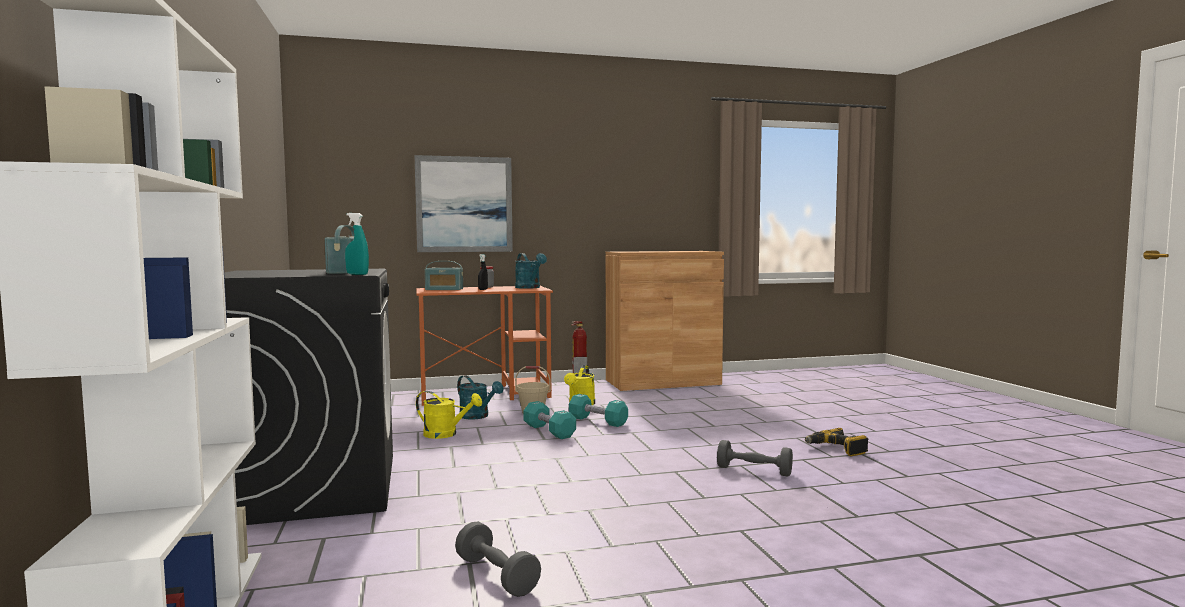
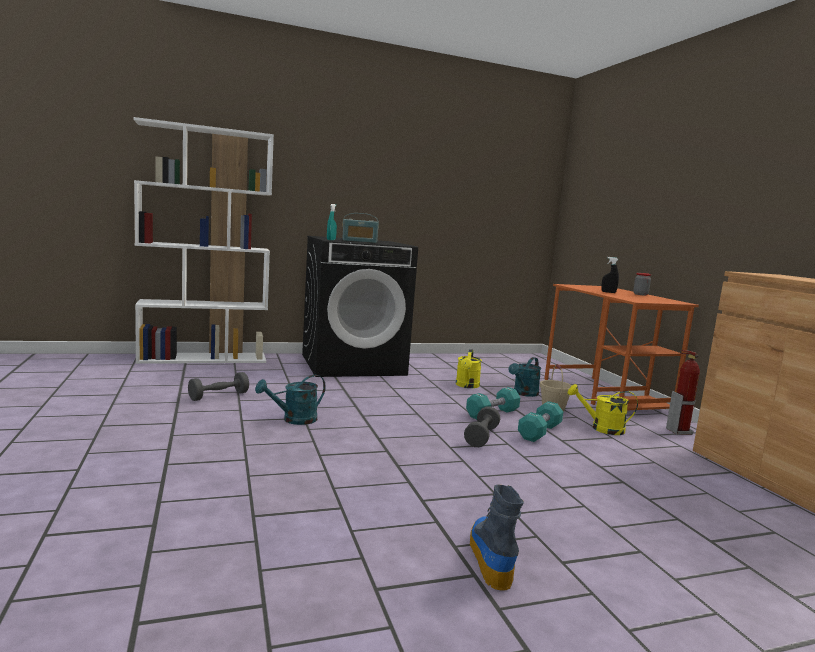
camera: 85 degrees right, 5 degrees up
(444, 289) = (596, 288): radio -> none
(464, 204) = (653, 209): picture -> none
(530, 288) = (653, 300): turquoise watering can -> turquoise watering can (294, 420)
(754, 471) = (390, 485): grey dumbbell -> grey dumbbell (481, 437)
(836, 449) = (490, 557): power drill -> boot

